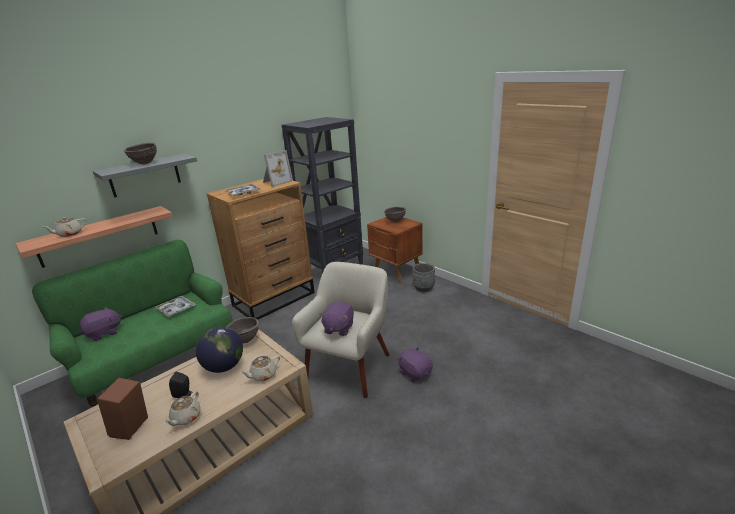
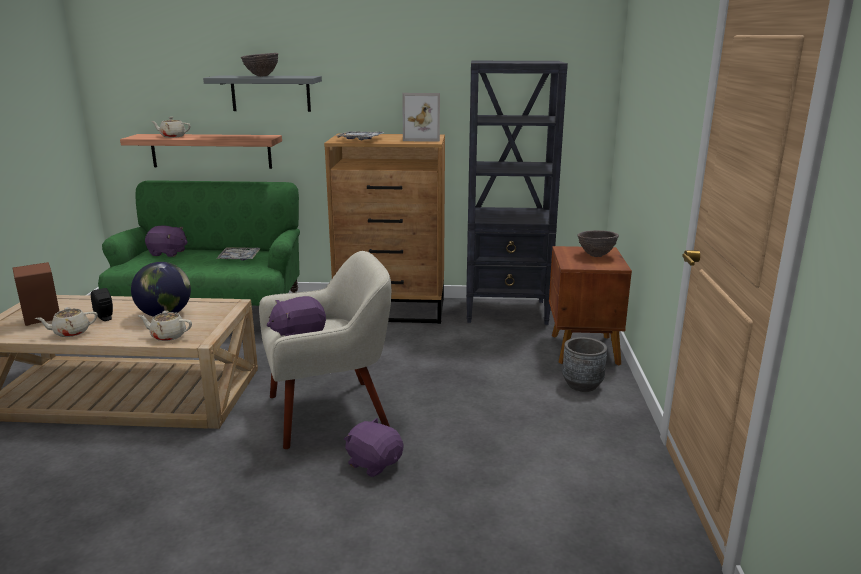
camera: 45 degrees right, 5 degrees down
(245, 340) = (219, 304): brown bowl -> none
(415, 373) = (374, 463): purple plush toy -> purple plush toy turned 60 degrees counterclockwise

